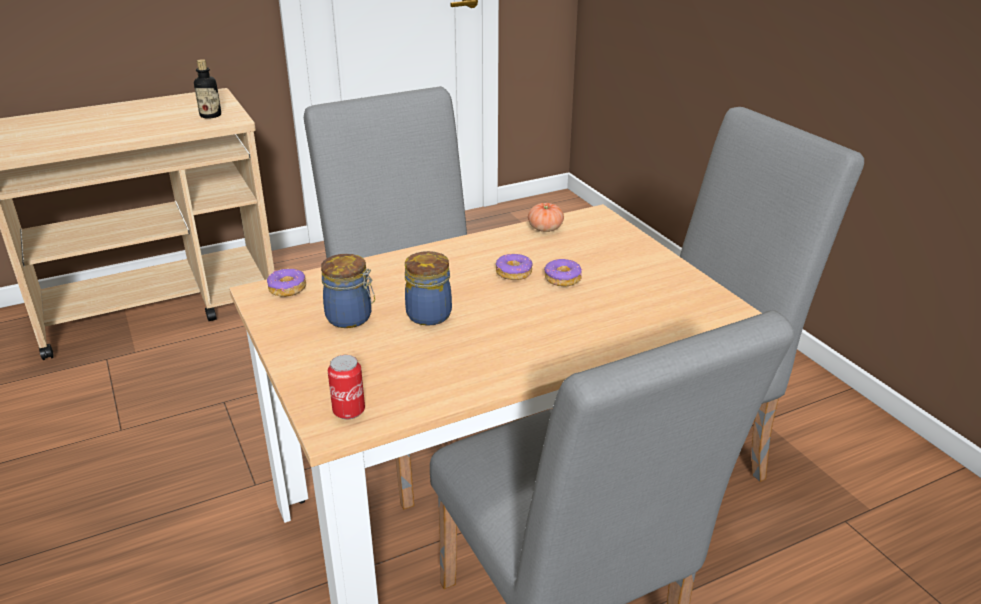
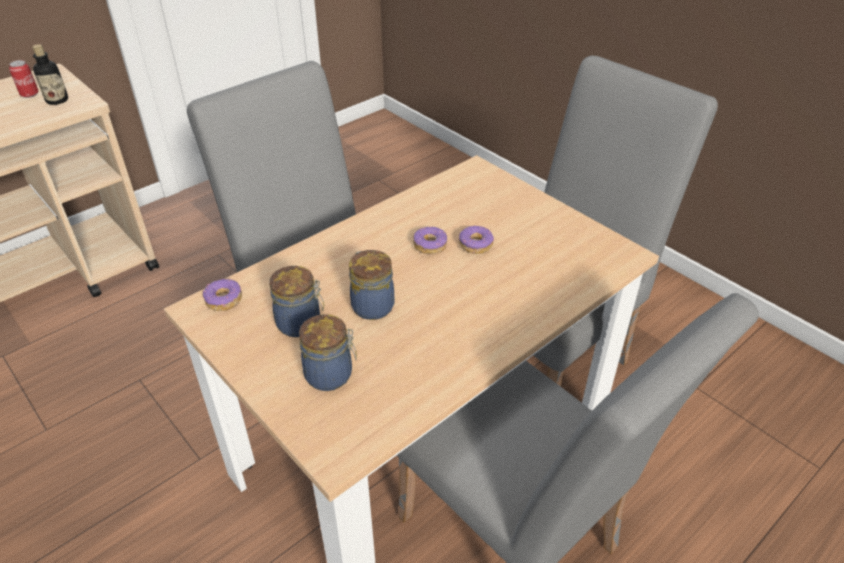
camera: 15 degrees left, 10 degrees up
(349, 411) = (344, 433): can -> can (29, 94)
(359, 363) = (331, 375): none -> jar
(545, 228) = (437, 190): tomato -> none

